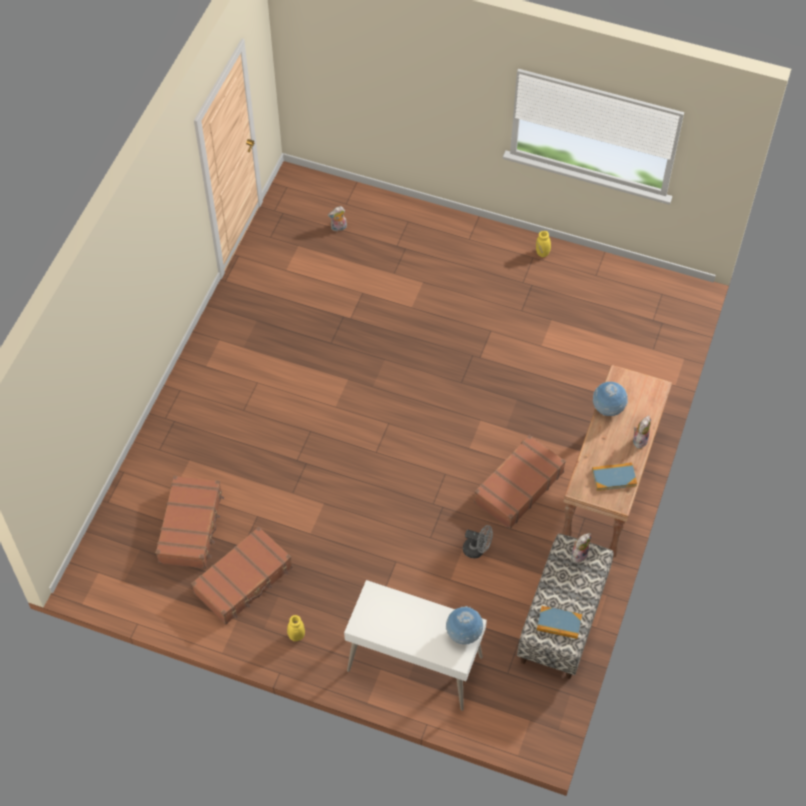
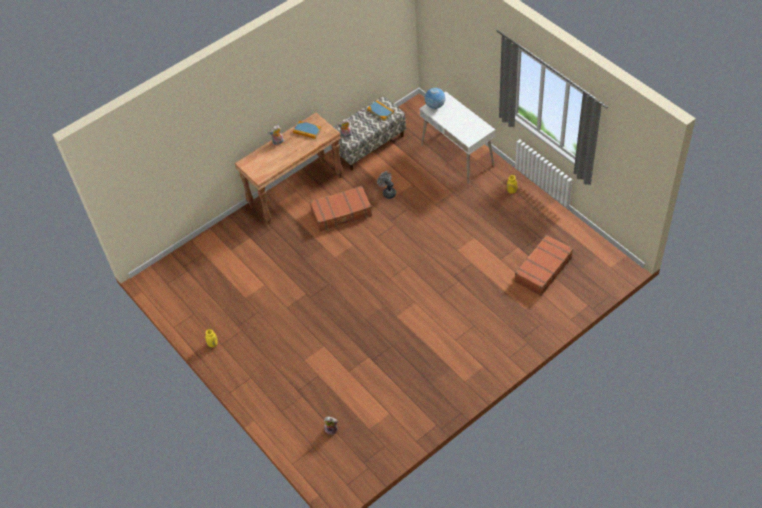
camera: 145 degrees left, 5 degrees down
(244, 580) = (526, 229): brown suitcase -> none
(608, 409) = (280, 163): globe -> none

